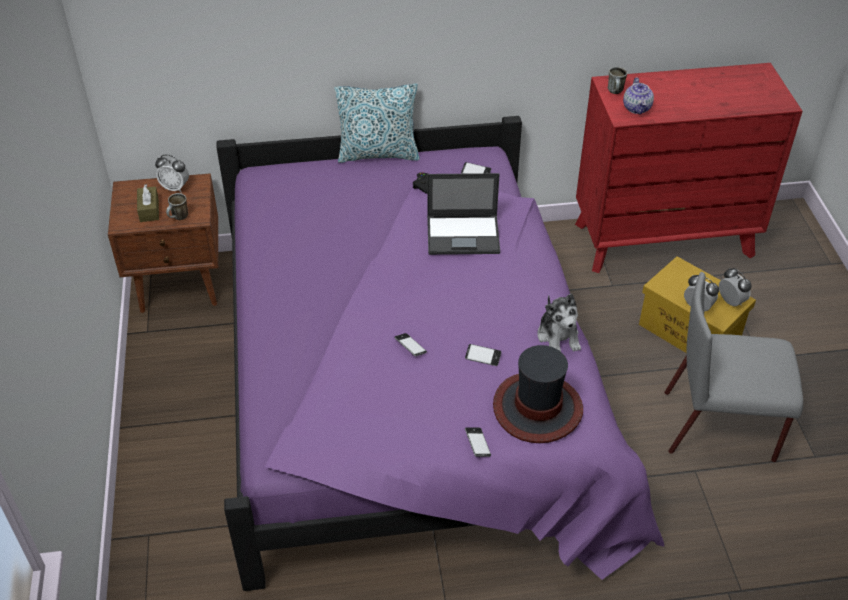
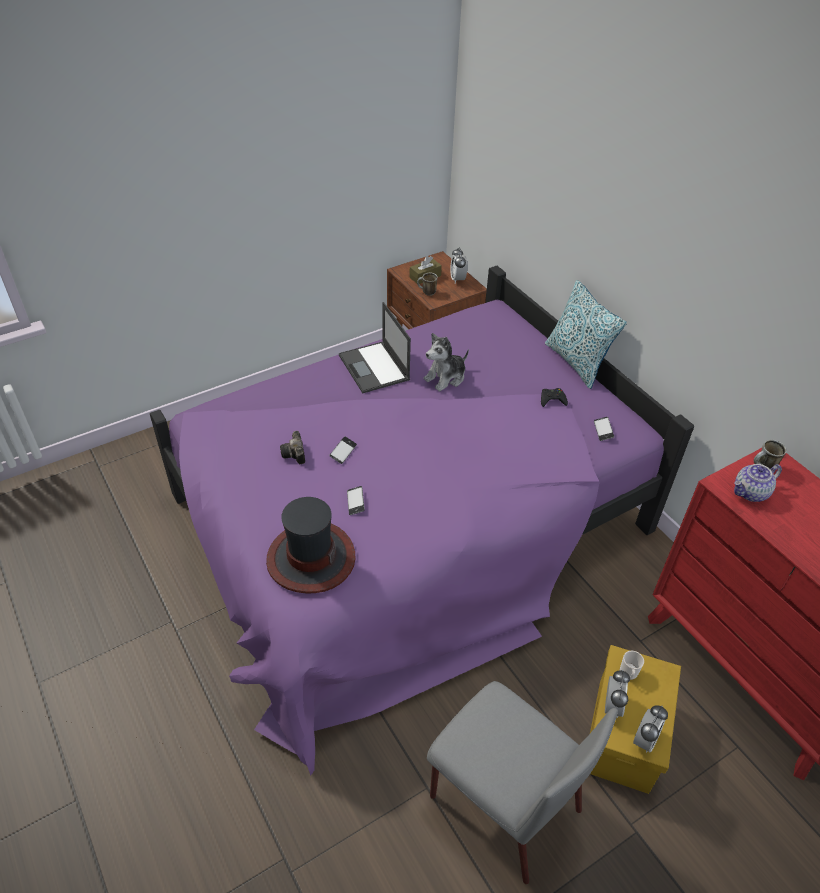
camera: 65 degrees right, 0 degrees up
(392, 385) = (295, 454): none -> camera
(464, 235) = (505, 445): laptop -> laptop (374, 368)
(477, 444) = (251, 528): phone -> none
(558, 337) = (411, 550): plush toy -> plush toy (446, 378)
(673, 286) = (628, 673): none -> mug
(721, 426) = (502, 801): grey chair -> grey chair turned 150 degrees clockwise

